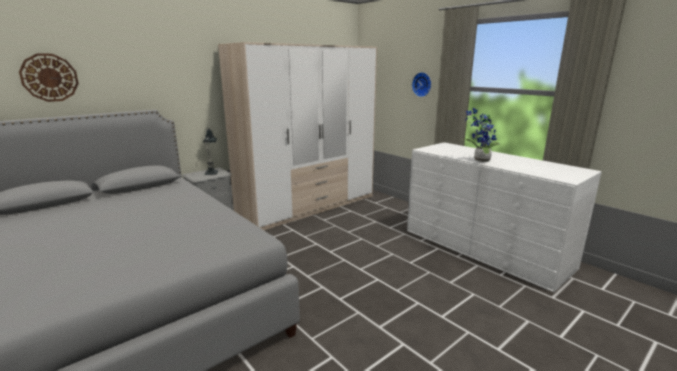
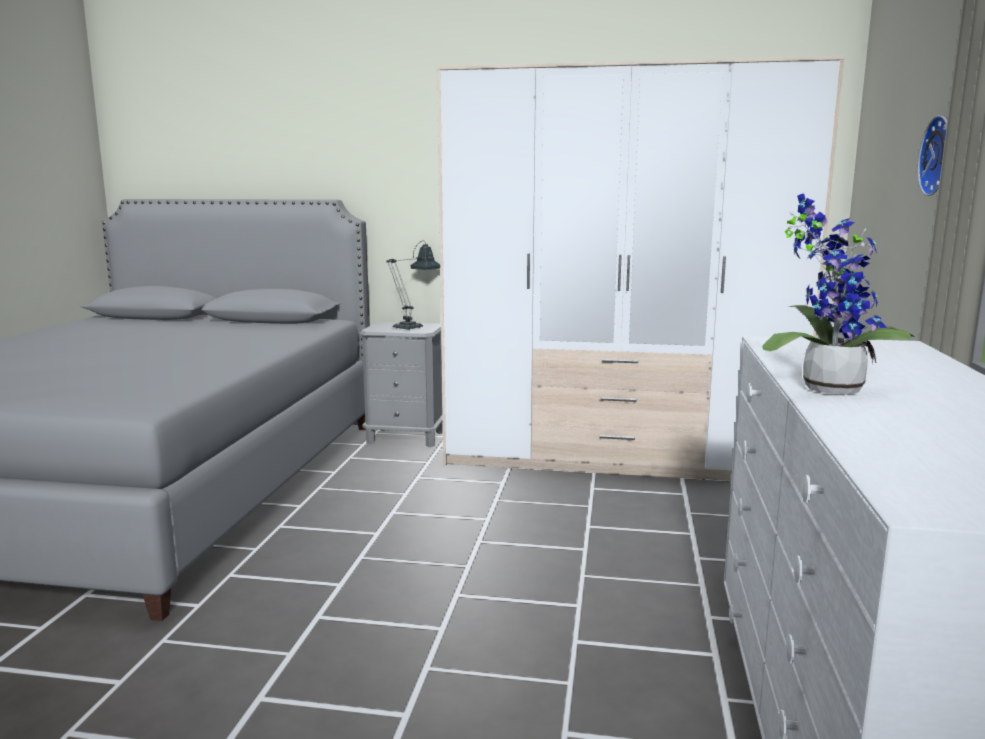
camera: 50 degrees right, 5 degrees down
(49, 77) = (214, 143): wall clock -> none

